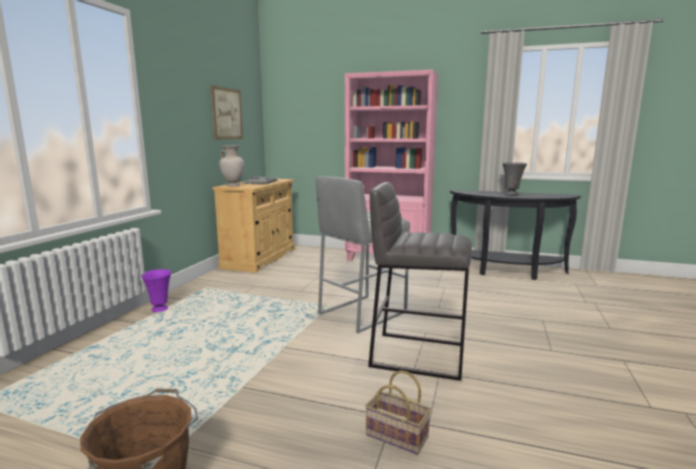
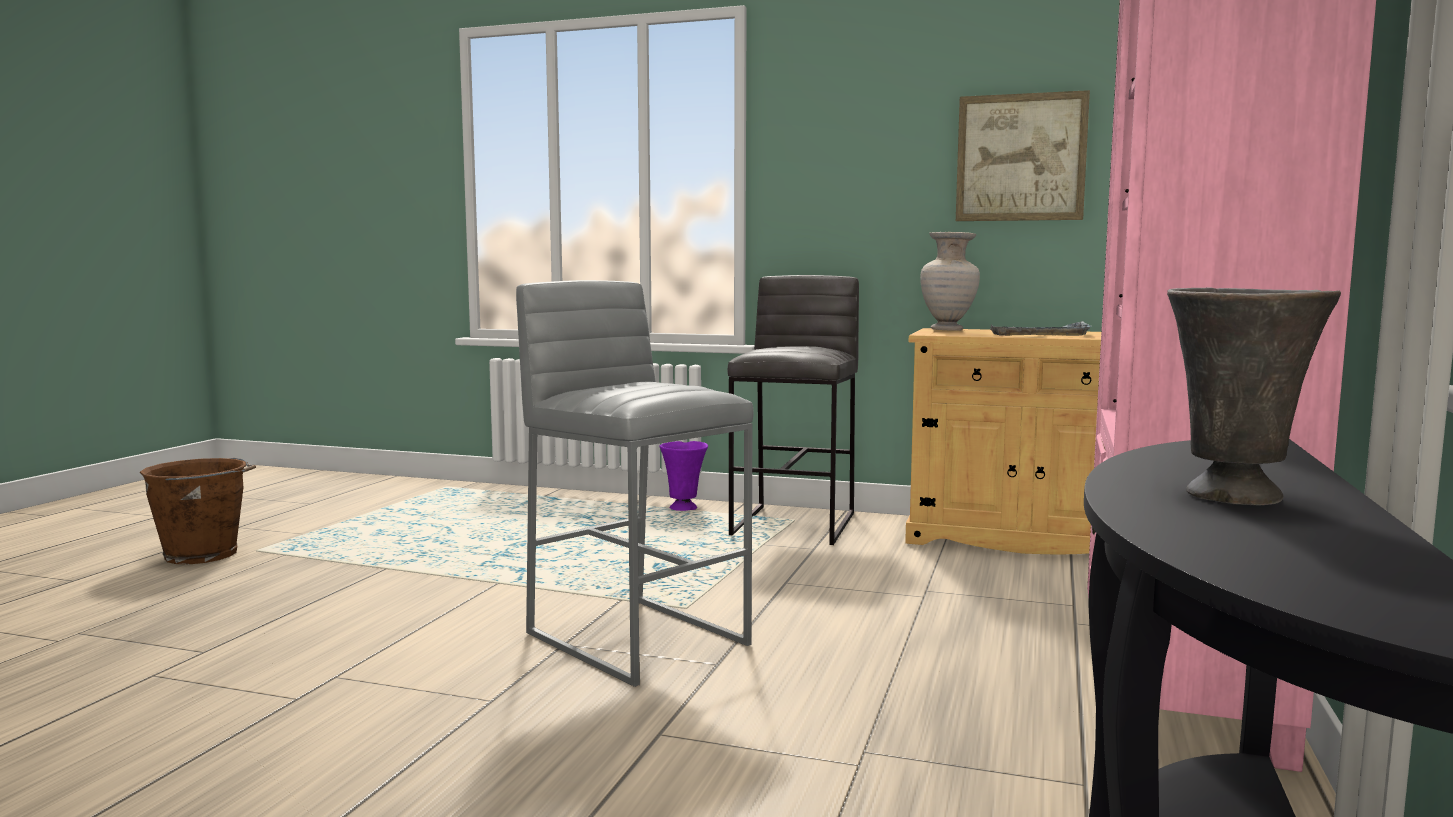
camera: 90 degrees right, 5 degrees down
(395, 436) = (157, 651): basket -> none
(417, 354) = (389, 682): grey stool -> grey stool (796, 524)

